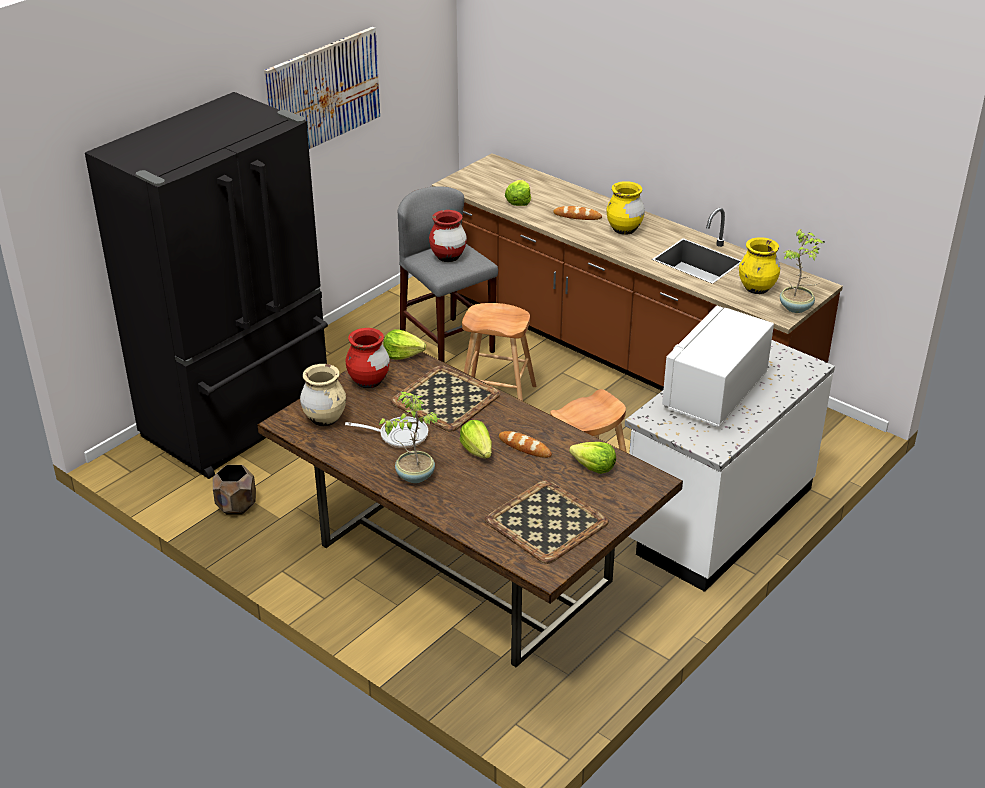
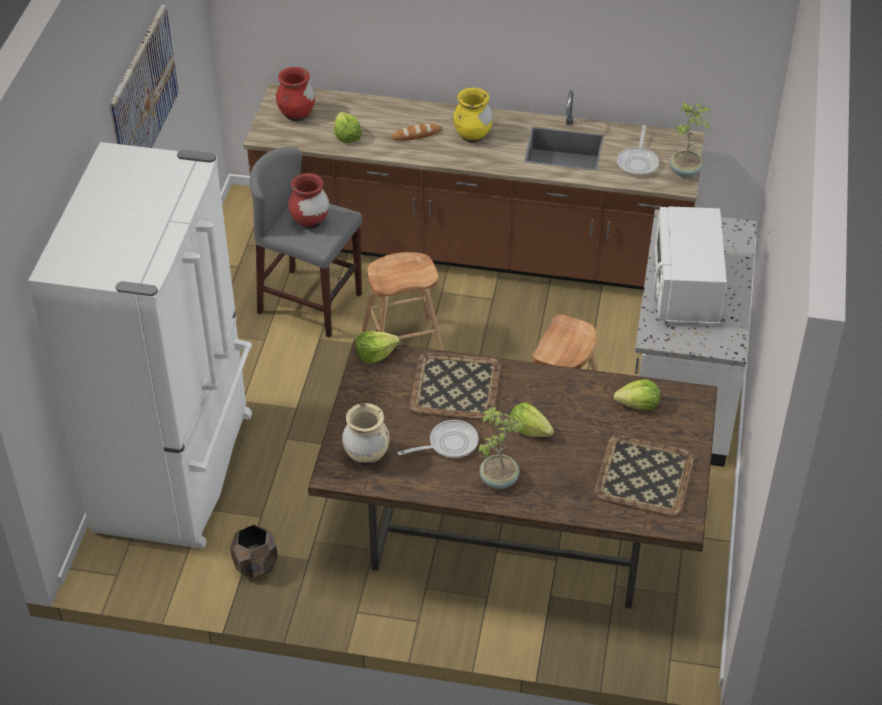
camera: 30 degrees left, 10 degrees up
(241, 420) = (178, 471): black fridge -> white fridge
(369, 382) = (370, 397): red vase -> red vase (297, 115)
(524, 447) = (565, 409): bread -> none
(757, 288) = (638, 162): yellow vase -> frying pan

